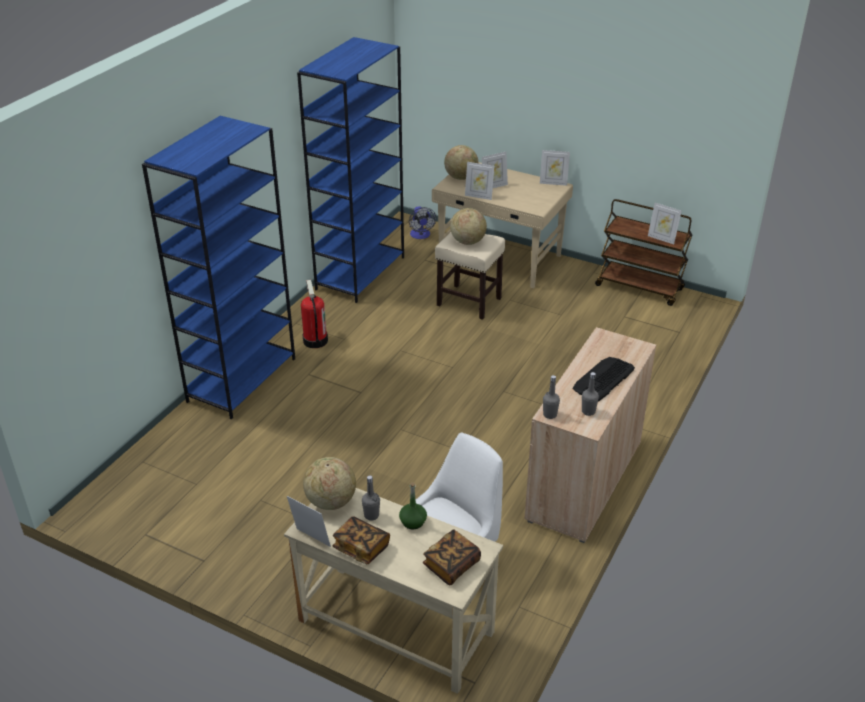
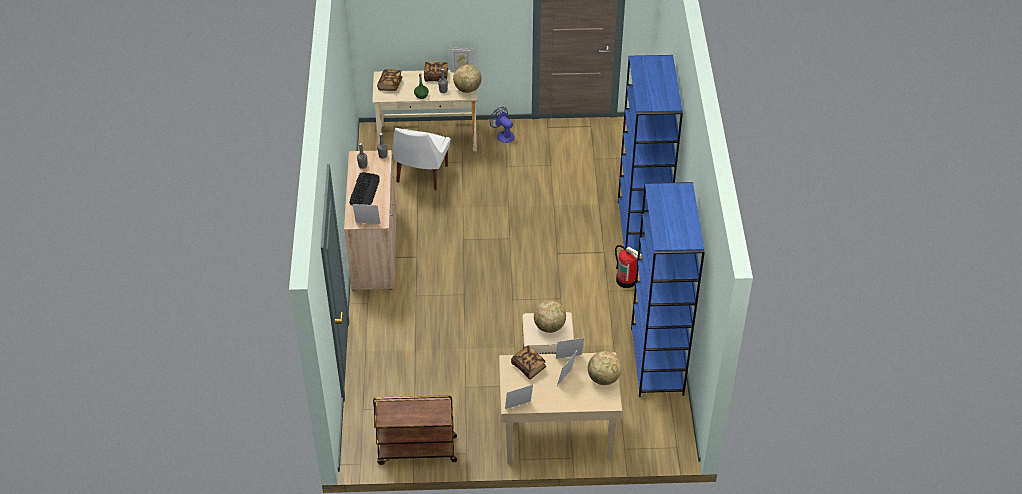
camera: 150 degrees right, 10 degrees up
(421, 235) = (648, 433): fan -> fan (503, 135)
(522, 202) = (528, 367): none -> book
(662, 239) = (398, 409): picture frame -> picture frame (367, 224)

